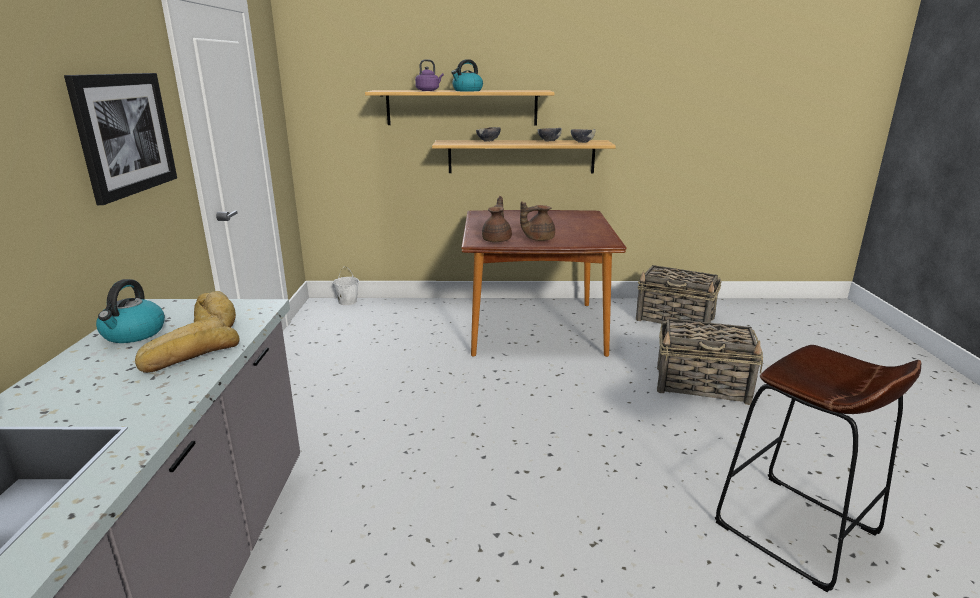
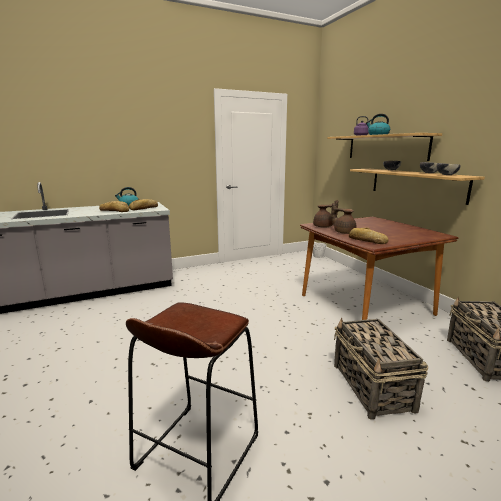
camera: 65 degrees right, 5 degrees down
(124, 134) = (172, 144): picture -> none
(586, 239) = (367, 240): none -> bread

